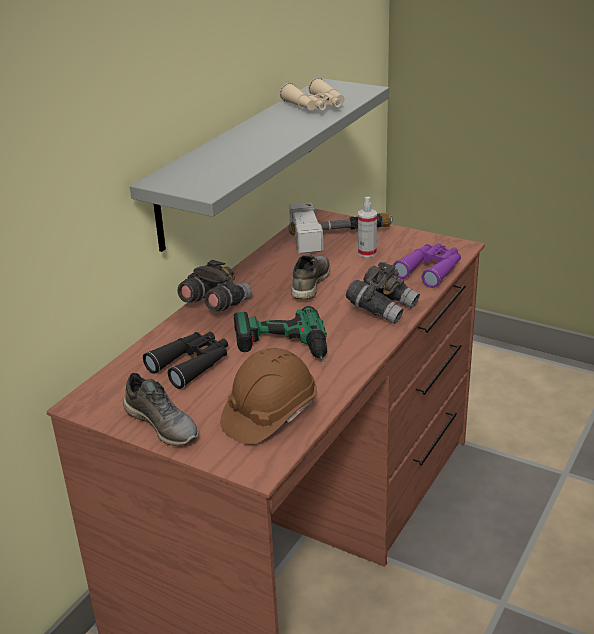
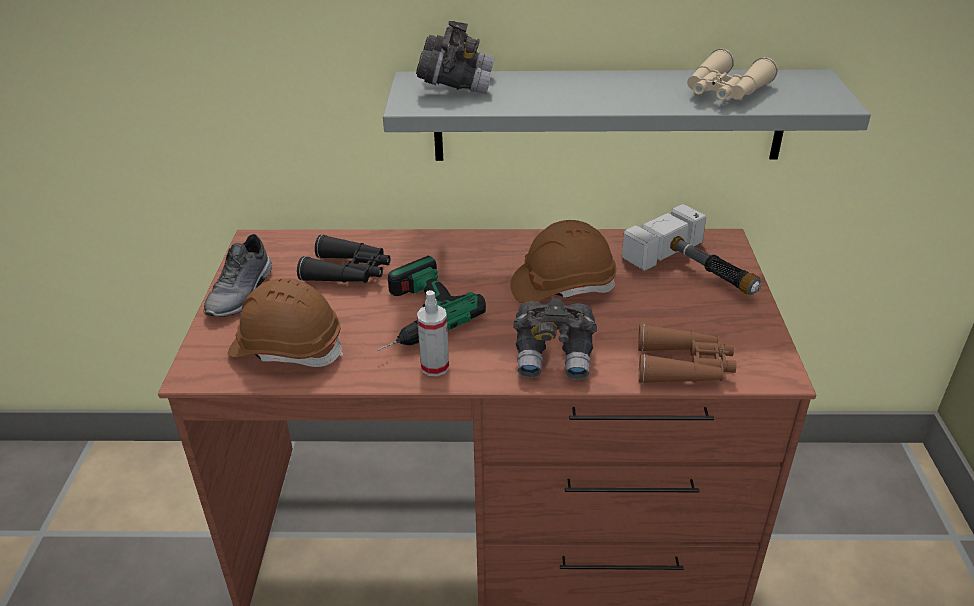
camera: 60 degrees right, 5 degrees up
(215, 305) = (466, 246): grey binoculars -> grey binoculars (456, 84)
(309, 283) = (562, 286): grey shoe -> brown hard hat
(367, 253) = (675, 303): spray bottle -> spray bottle (435, 367)
(430, 270) = (684, 367): purple binoculars -> brown binoculars

